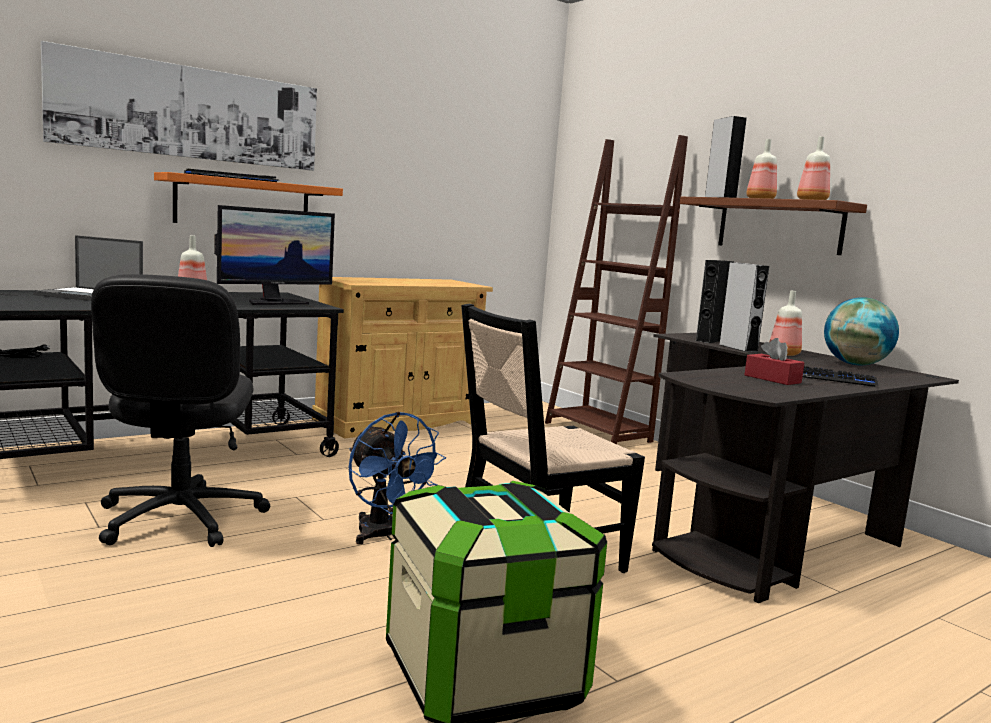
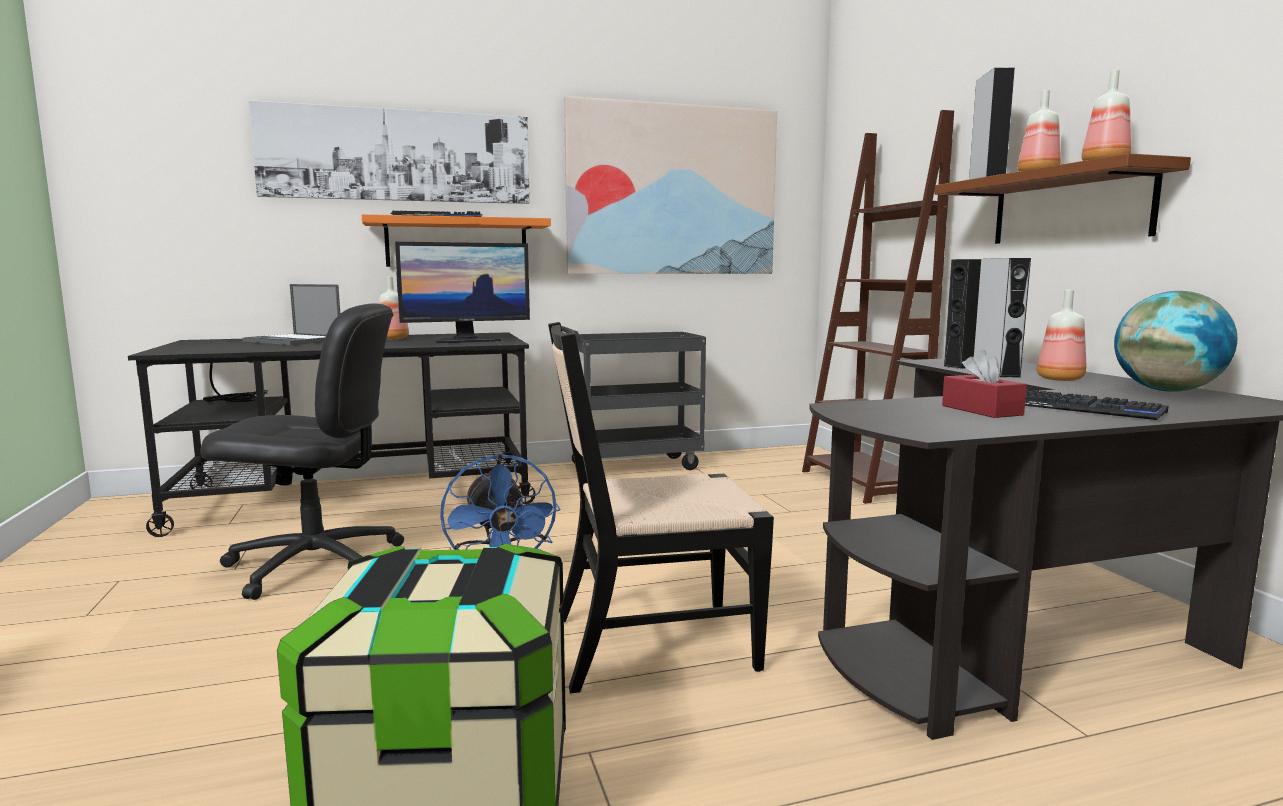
camera: 20 degrees right, 0 degrees up
(180, 518) = (315, 564): black office chair -> black office chair turned 105 degrees counterclockwise
(398, 421) = (632, 468): beige cabinet -> grey cart
(436, 168) = (672, 190): none -> picture

